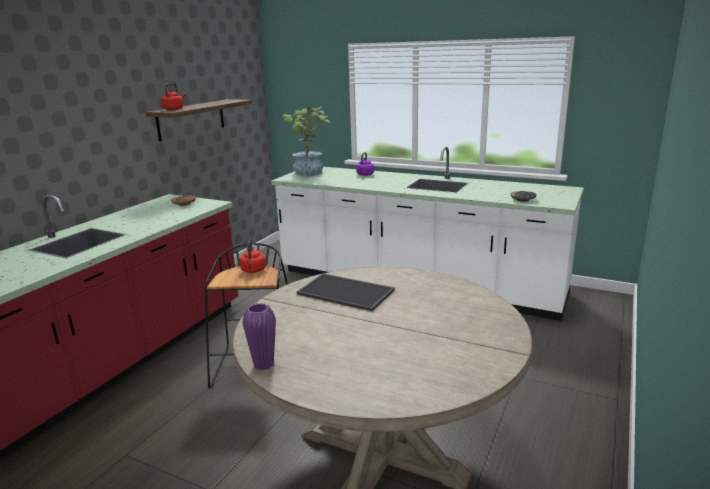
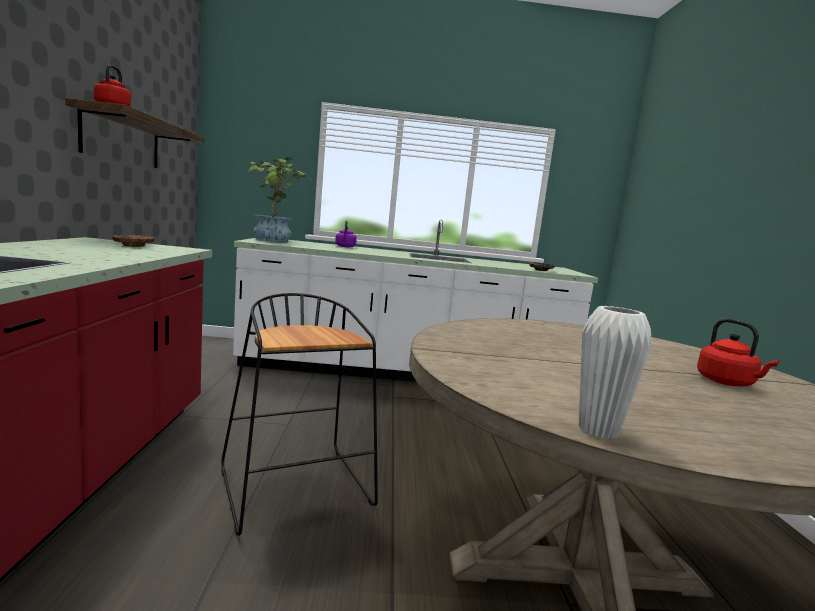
camera: 30 degrees left, 10 degrees down
(253, 271) = (310, 329): red kettle -> red kettle (728, 383)
(263, 364) = (598, 430): purple vase -> white vase
(347, 292) = (511, 339): tray -> none

